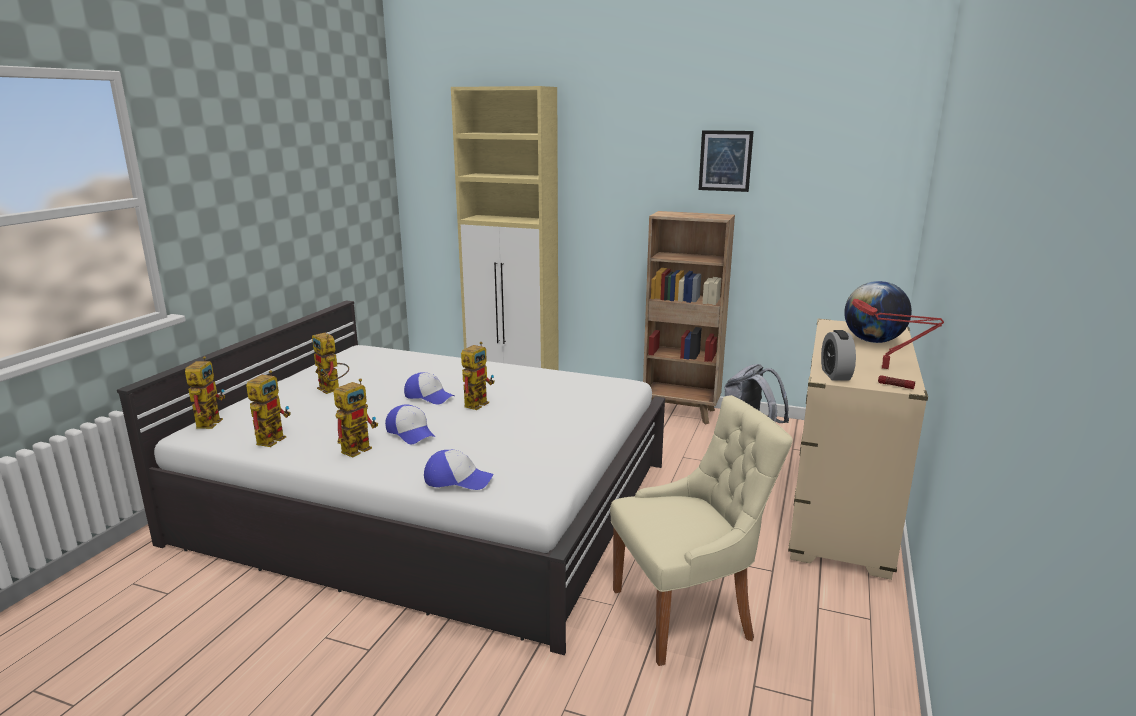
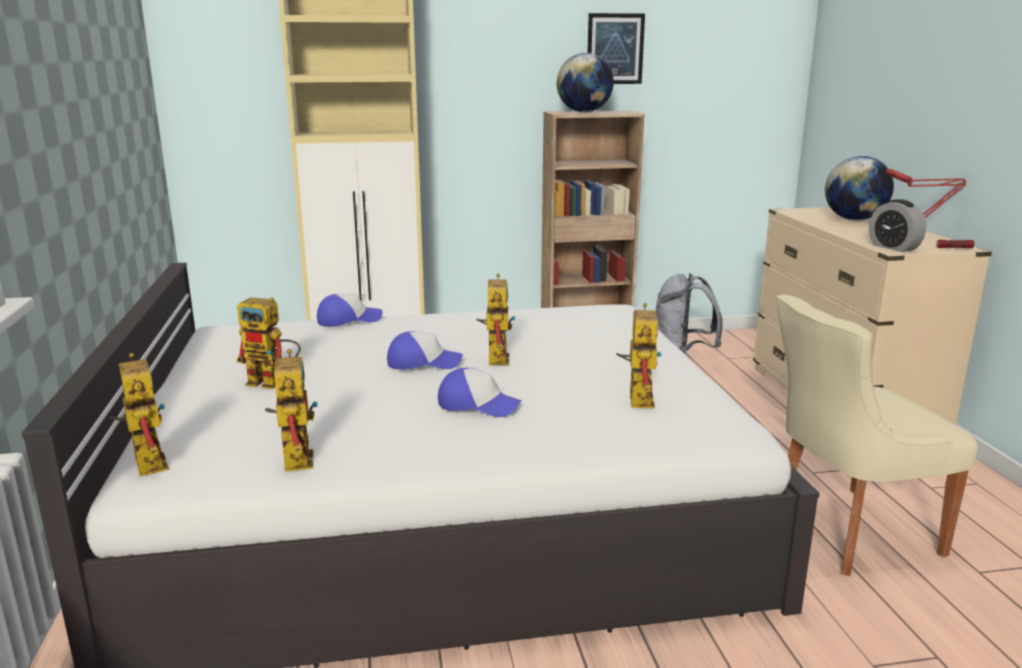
camera: 30 degrees left, 0 degrees up
(359, 447) = (442, 436): toy robot -> toy robot (637, 397)
(458, 479) = (631, 438): cap -> cap (348, 320)
(685, 214) = (584, 112): none -> globe
(686, 613) = (846, 531): beige chair -> beige chair turned 150 degrees counterclockwise

